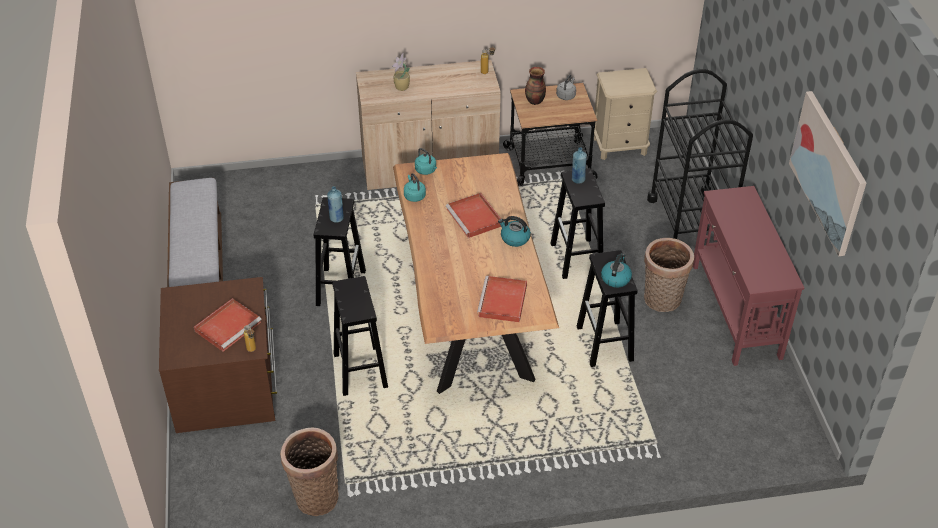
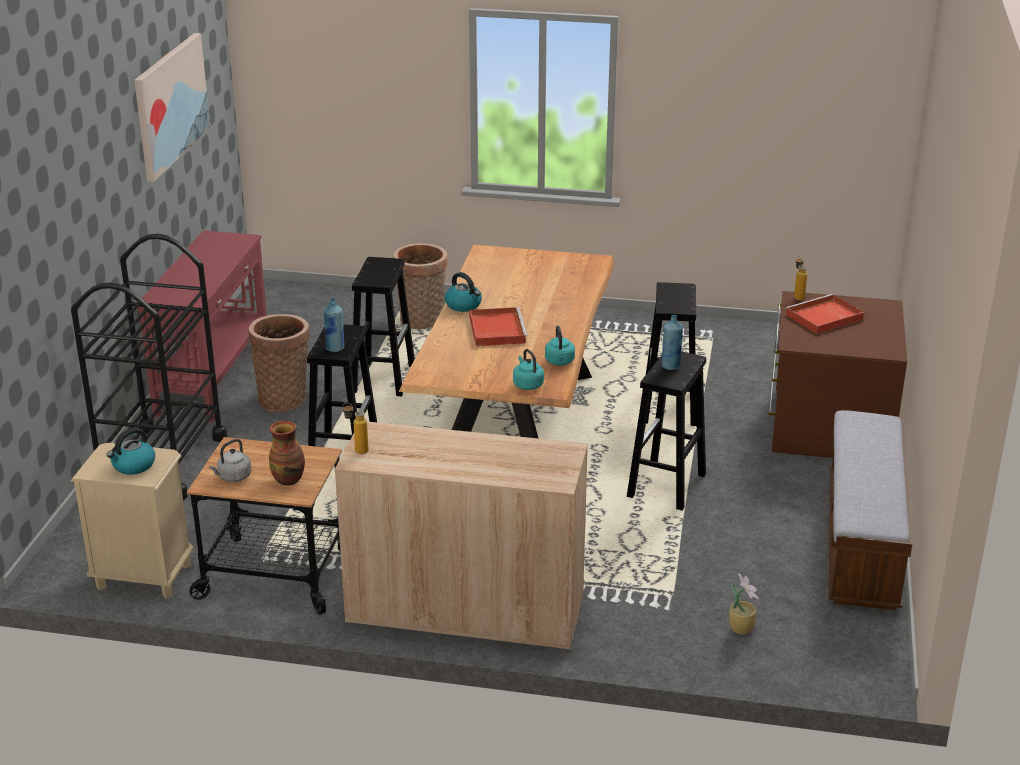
camera: 160 degrees left, 15 degrees down
(315, 496) = (744, 336): basket -> basket (422, 322)
(402, 88) = (510, 453): potted plant -> potted plant (741, 628)
(503, 302) = (516, 264): red tray -> none
(615, 278) = (381, 266): kettle -> kettle (133, 466)

